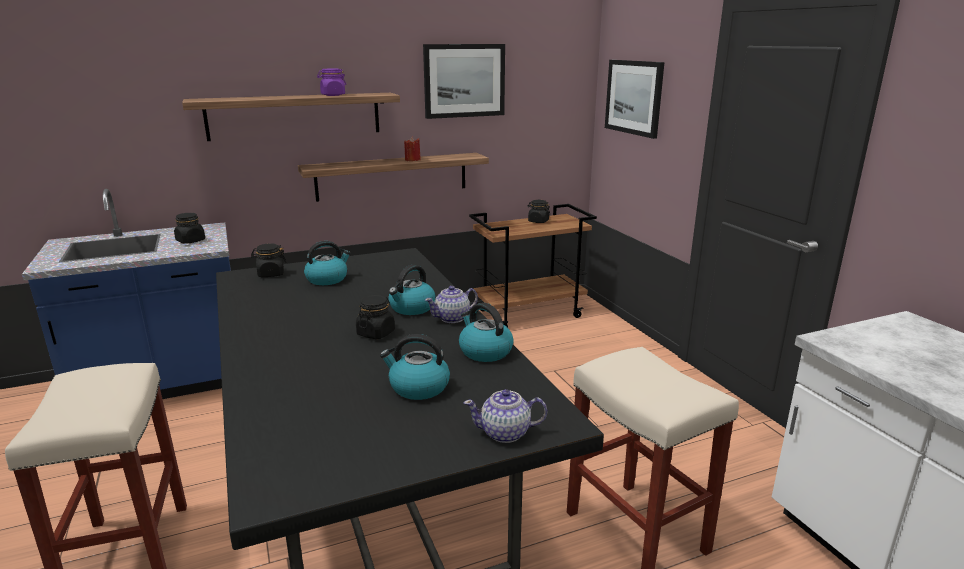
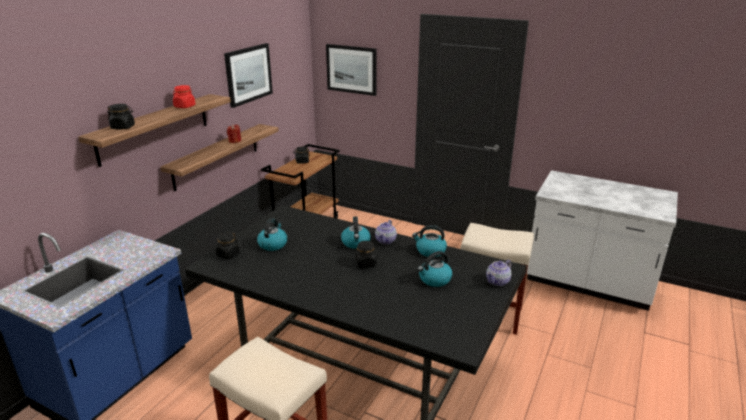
camera: 40 degrees left, 5 degrees up
(191, 241) = (131, 252): black jar -> black jar (123, 127)
(332, 95) = (184, 106): purple jar -> red jar

